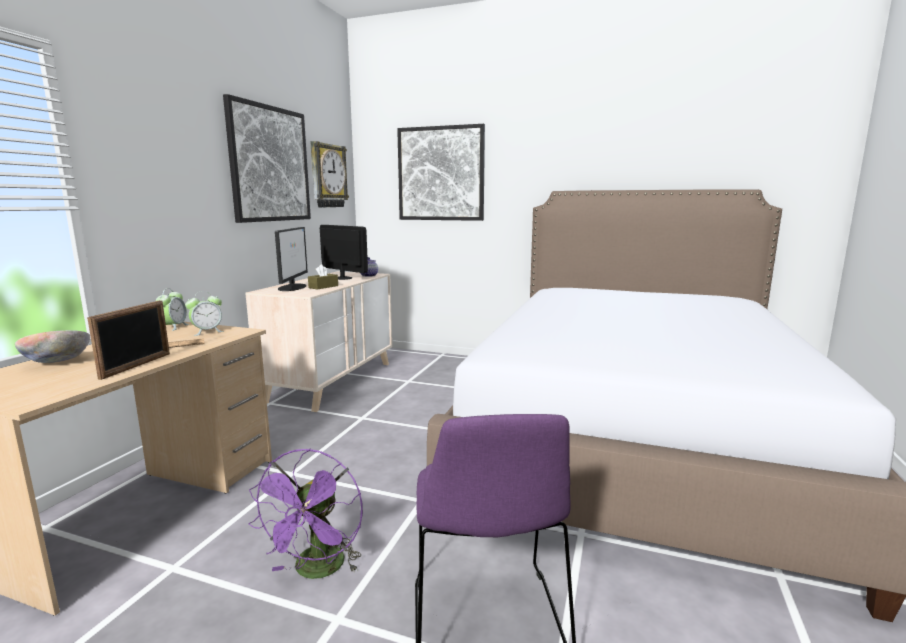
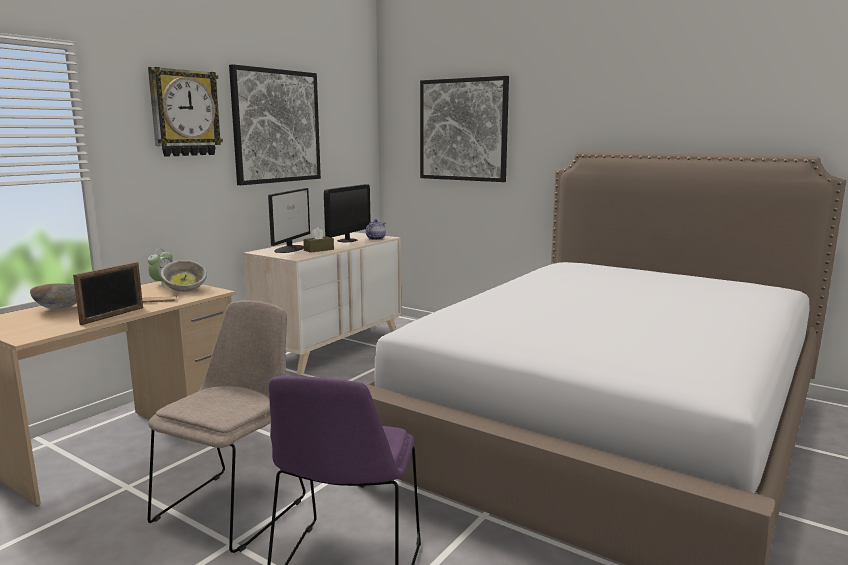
camera: 15 degrees right, 0 degrees up
(207, 332) = (186, 290): alarm clock -> bowl
(317, 571) = (233, 507): purple fan -> beige chair
(327, 176) = (344, 133): wall clock -> wall clock (184, 113)
(342, 278) = (347, 240): monitor -> monitor turned 60 degrees clockwise

